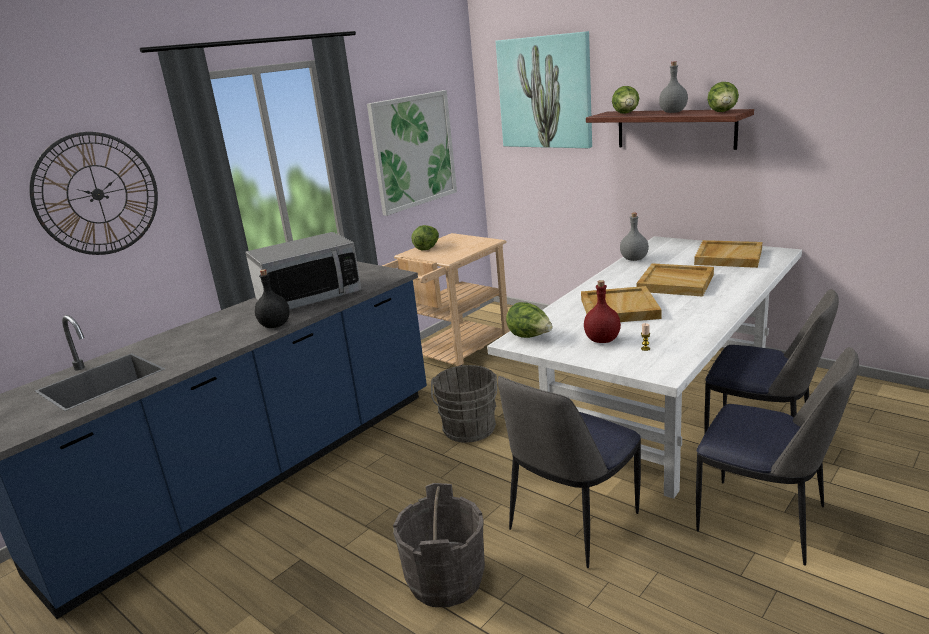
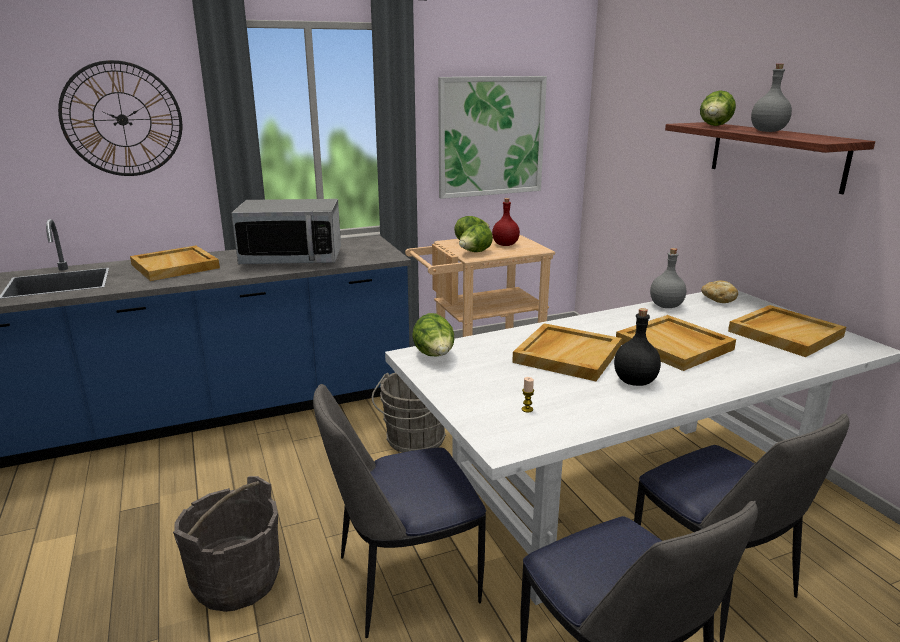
camera: 25 degrees right, 0 degrees up
(205, 333) = (176, 266): none -> beige tray
(274, 325) = (228, 275): black bottle -> black bottle (634, 381)
(545, 92) = (651, 91): picture -> none
(602, 340) = (497, 384): red bottle -> red bottle (505, 245)
(660, 246) = (717, 300): none -> bread
(723, 112) = (822, 139): lettuce -> lettuce (474, 253)

